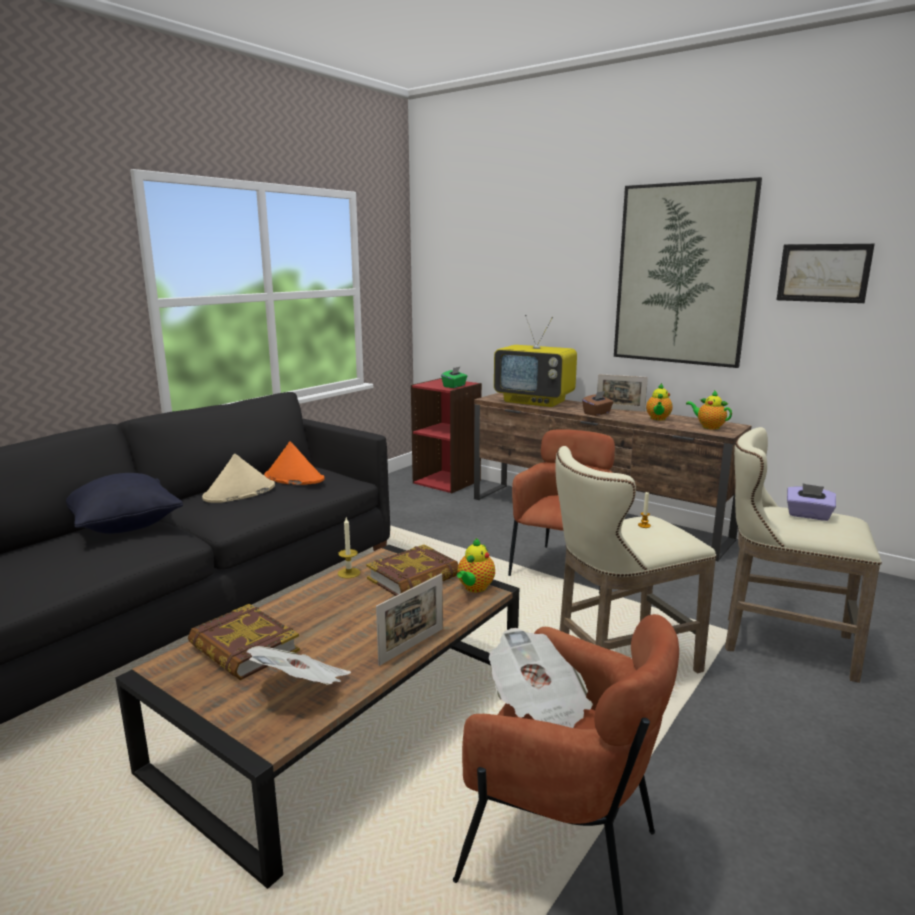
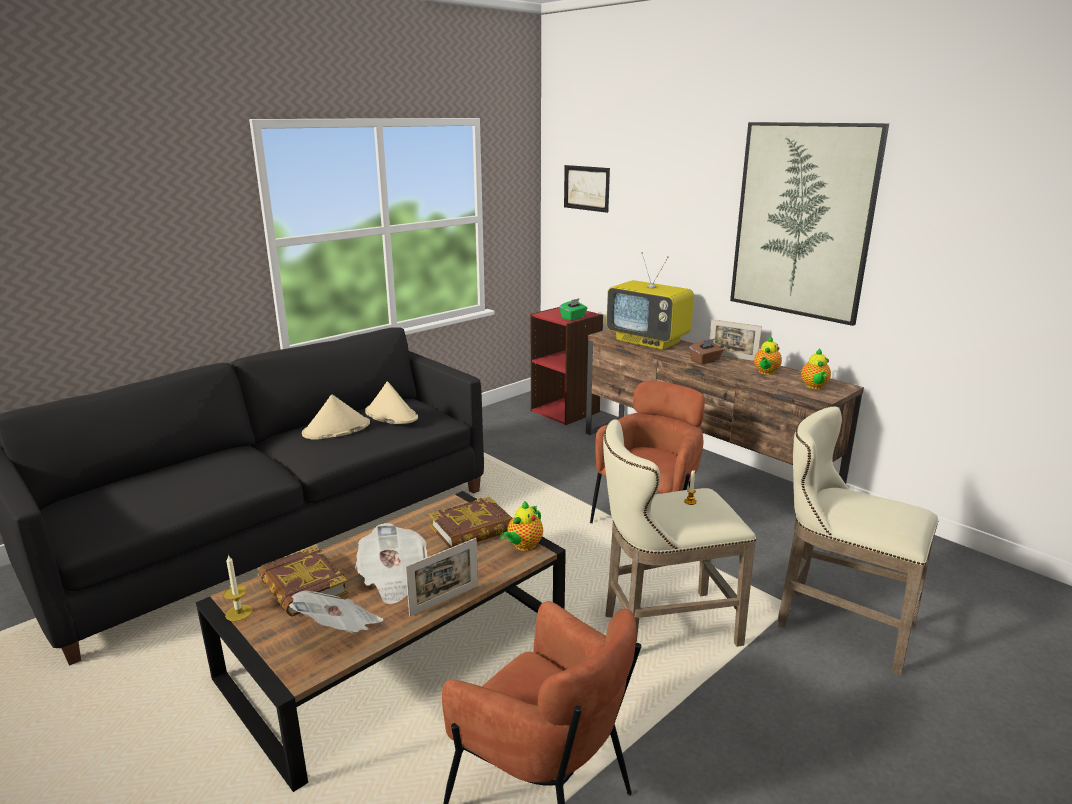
camera: 10 degrees right, 5 degrees up
(124, 526) = (230, 458): black pillow -> none
(293, 478) = (391, 415): orange hat -> beige hat
(349, 573) = (416, 519): candle -> candle (239, 613)
(539, 705) = (529, 673): newspaper -> newspaper (394, 580)
(708, 427) = (814, 387): teapot -> teapot turned 135 degrees counterclockwise
(808, 515) = (868, 503): purple tissue box -> none
(823, 273) = (947, 232): picture -> picture (586, 188)

